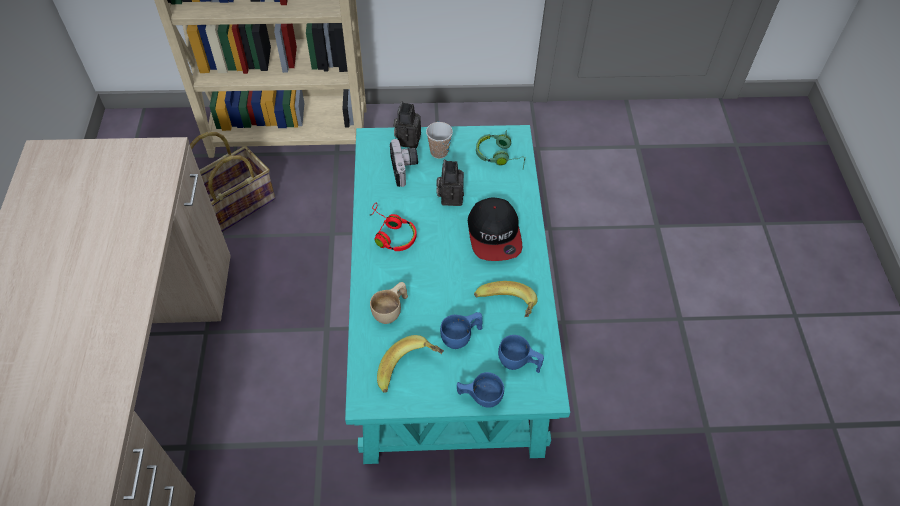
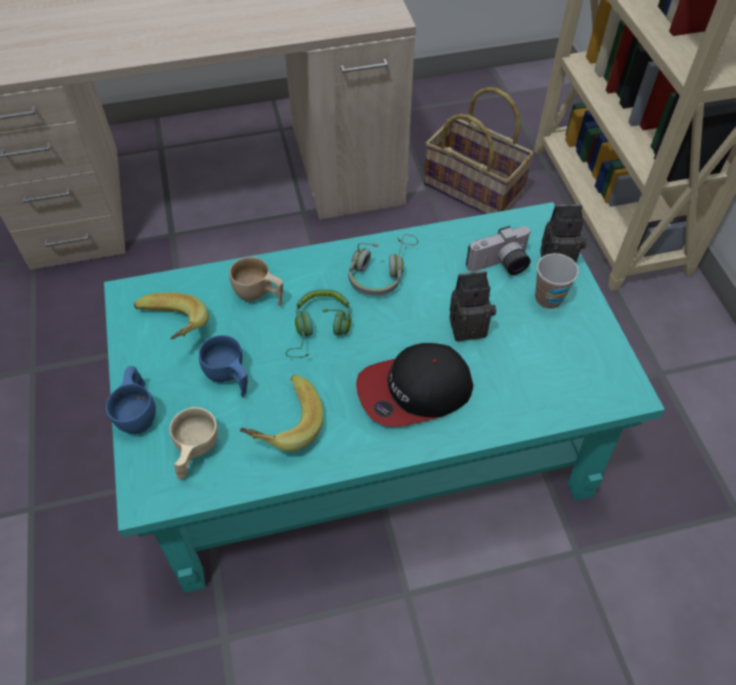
camera: 80 degrees right, 0 degrees up
(391, 234) = (381, 272): red headphones -> grey headphones
(500, 156) = (574, 376): green headphones -> green headphones (319, 329)
(519, 363) = (194, 452): blue cup -> beige cup

